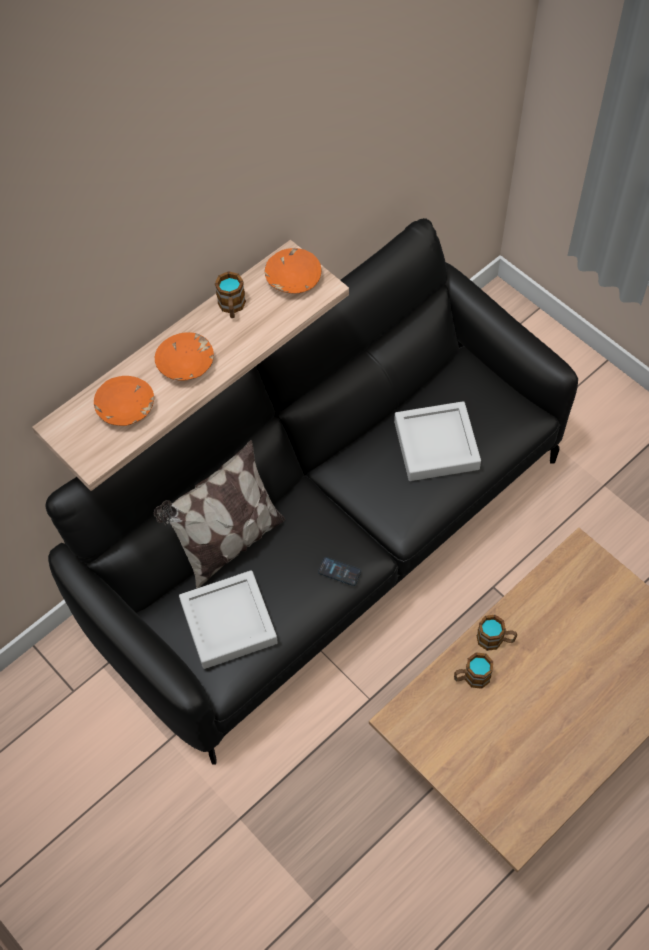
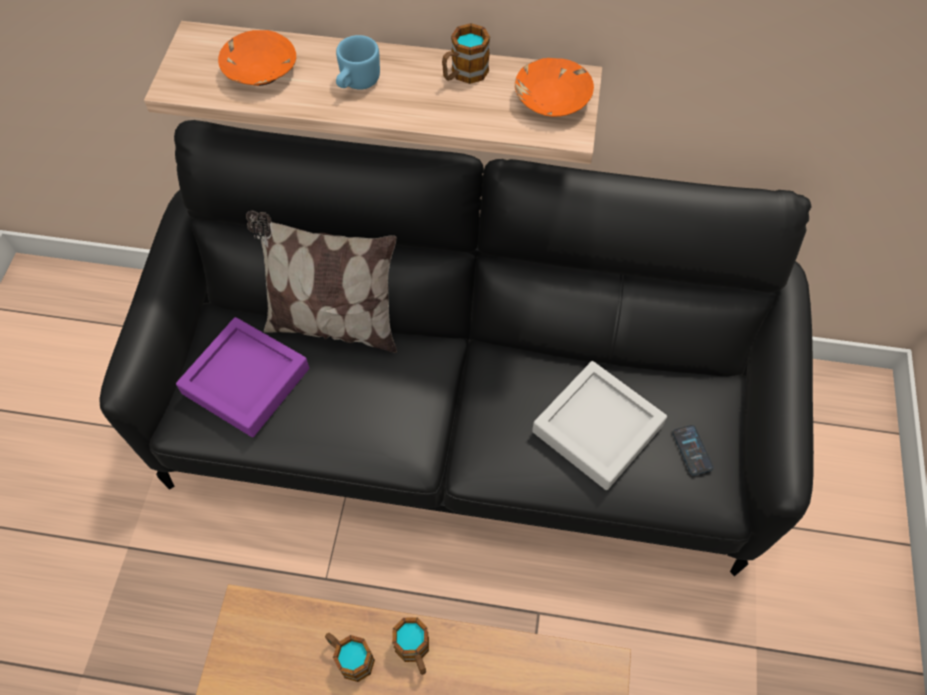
camera: 50 degrees right, 0 degrees up
(186, 364) = (356, 83): orange bowl -> blue mug
(228, 622) = (246, 381): grey tray -> purple tray
(339, 571) = (376, 439): phone -> phone (692, 450)

